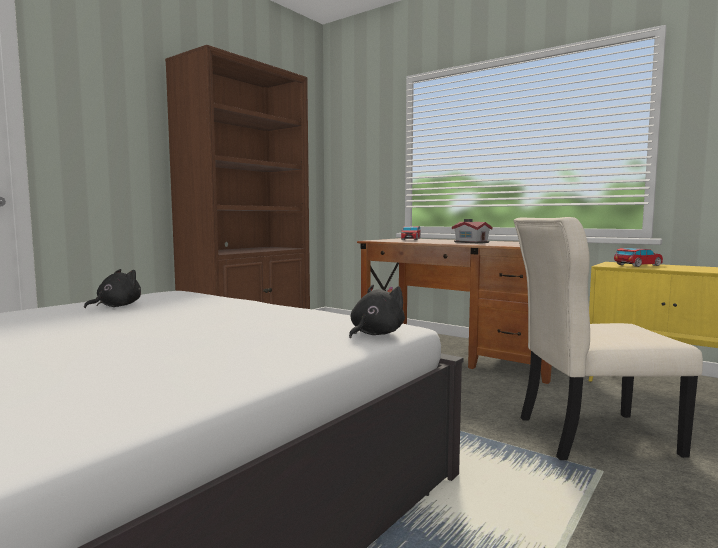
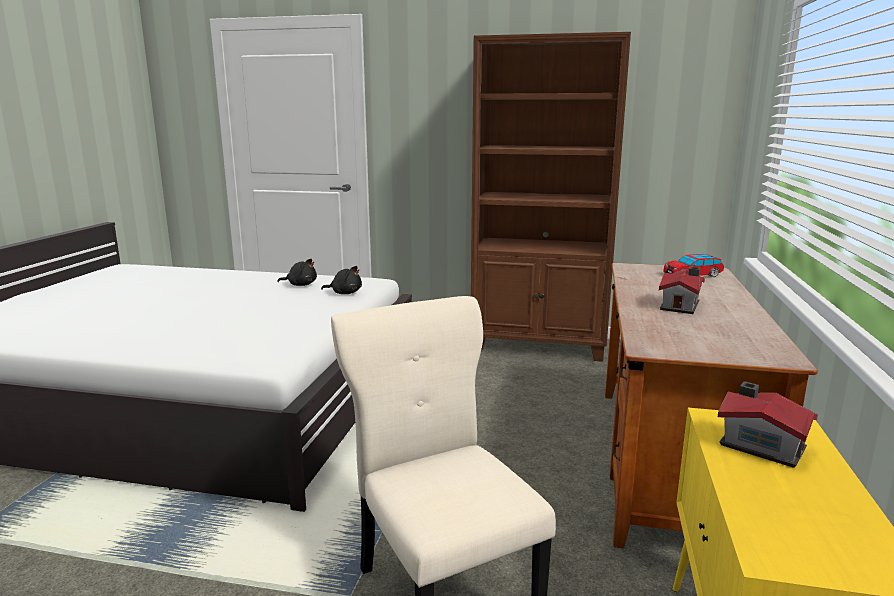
camera: 65 degrees right, 10 degrees up
(375, 334) = (236, 361): black plush toy -> black plush toy (345, 293)
(637, 265) = (760, 445): toy car -> toy house

